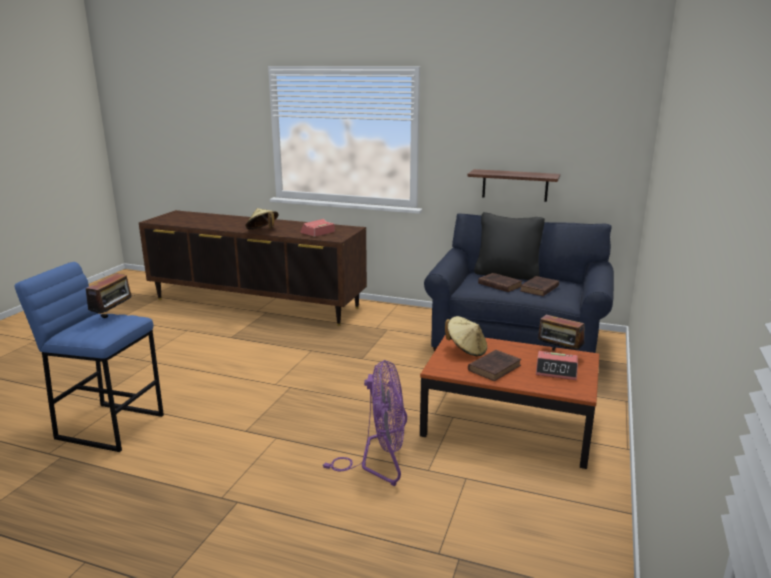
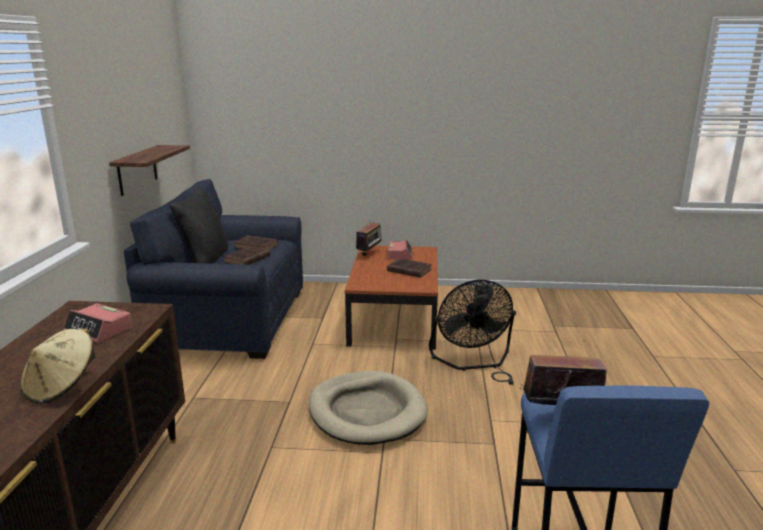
camera: 105 degrees left, 0 degrees up
(328, 385) = (367, 411): none -> beige dog bed
(378, 457) = (478, 362): purple fan -> black fan
(466, 350) = (381, 280): beige hat -> none

